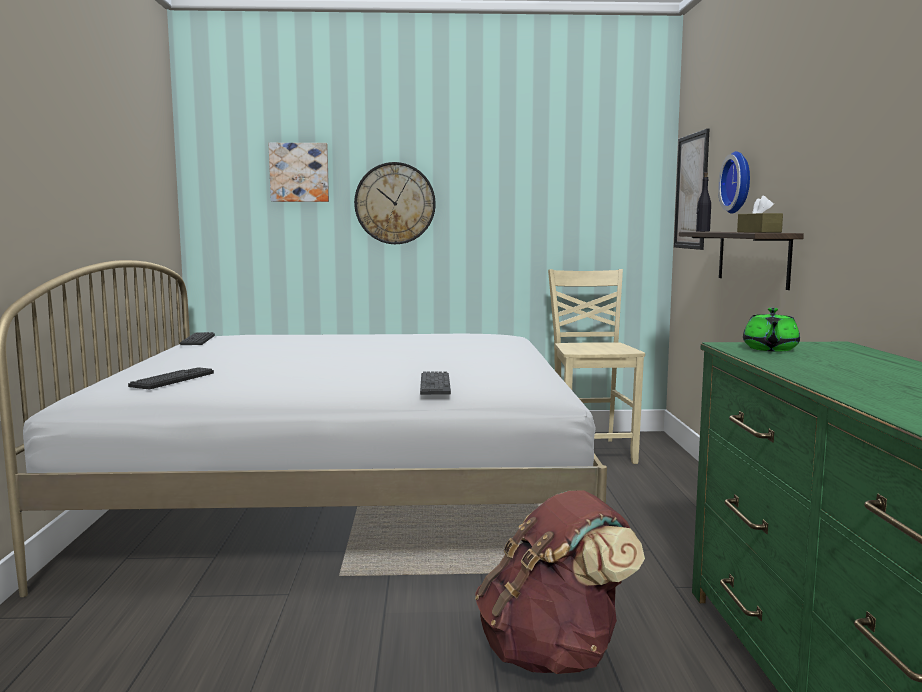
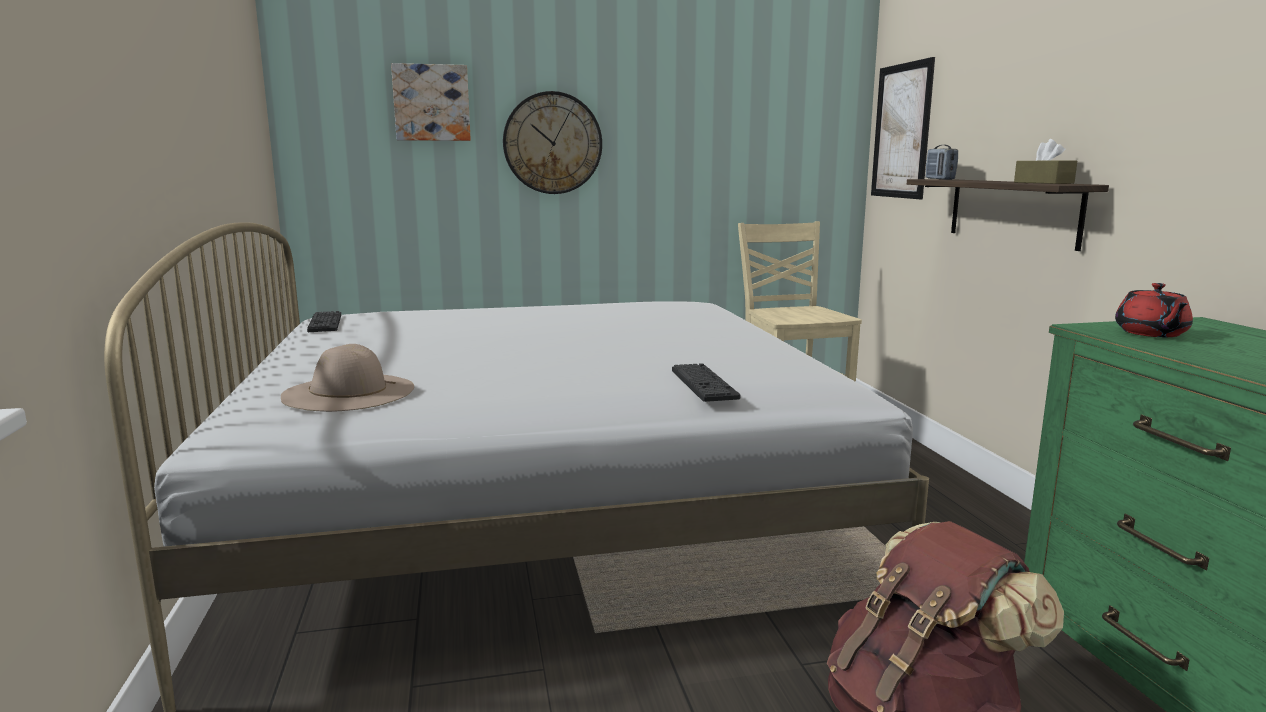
camera: 10 degrees left, 5 degrees up
(173, 379) = (348, 392): keyboard -> beige hat
(702, 231) = (939, 179): black bottle -> radio
(739, 182) = (989, 122): wall clock -> none
(770, 349) = (1151, 333): green teapot -> red teapot

